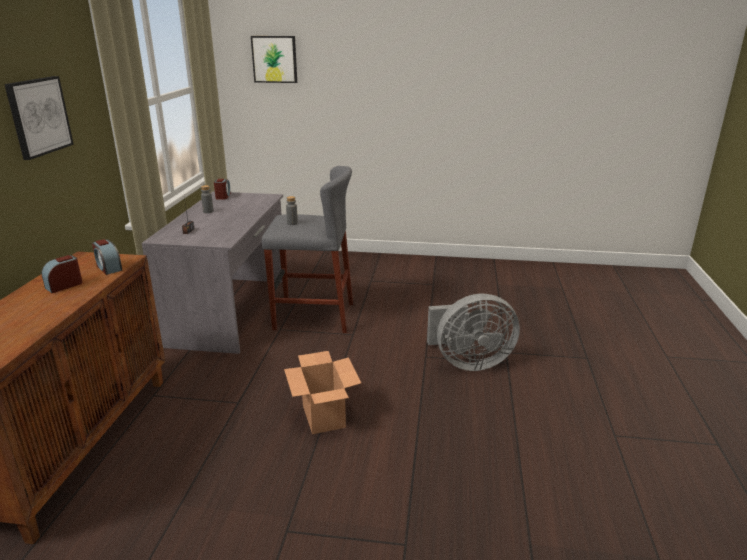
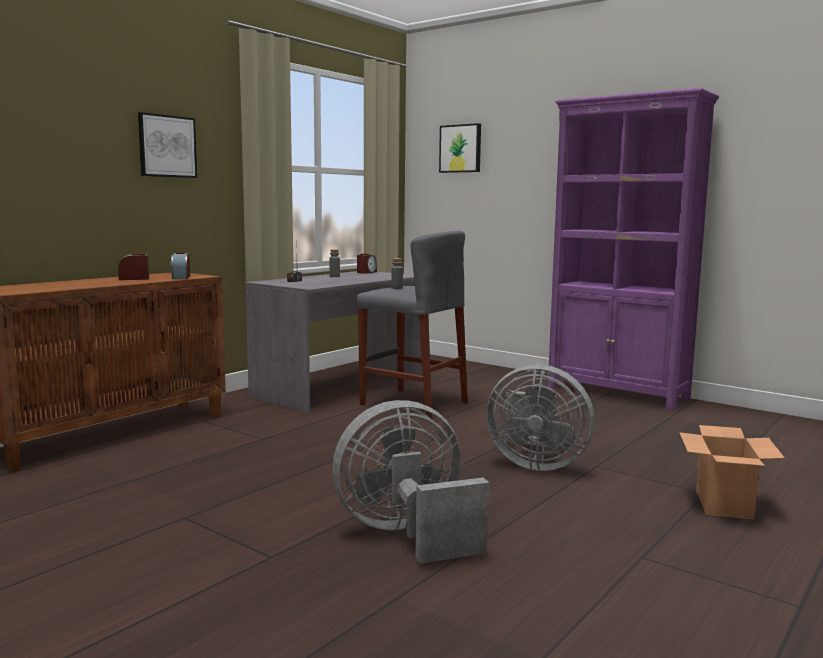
camera: 30 degrees right, 15 degrees down
(324, 416) = (323, 463): cardboard box -> cardboard box (724, 505)
(441, 264) = (617, 393): none -> purple bookcase
(468, 474) = (407, 534): none -> grey fan

